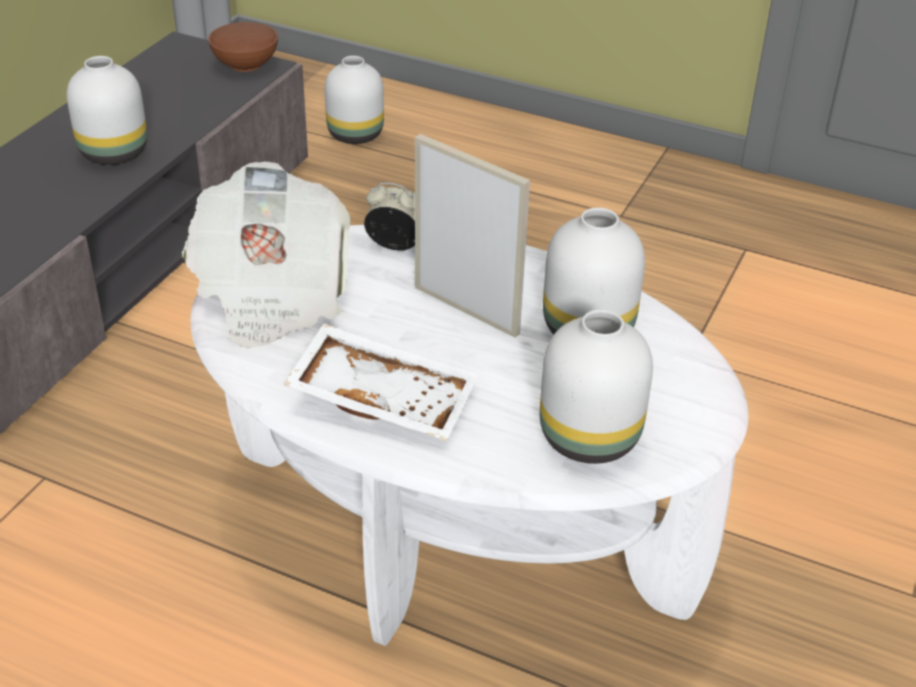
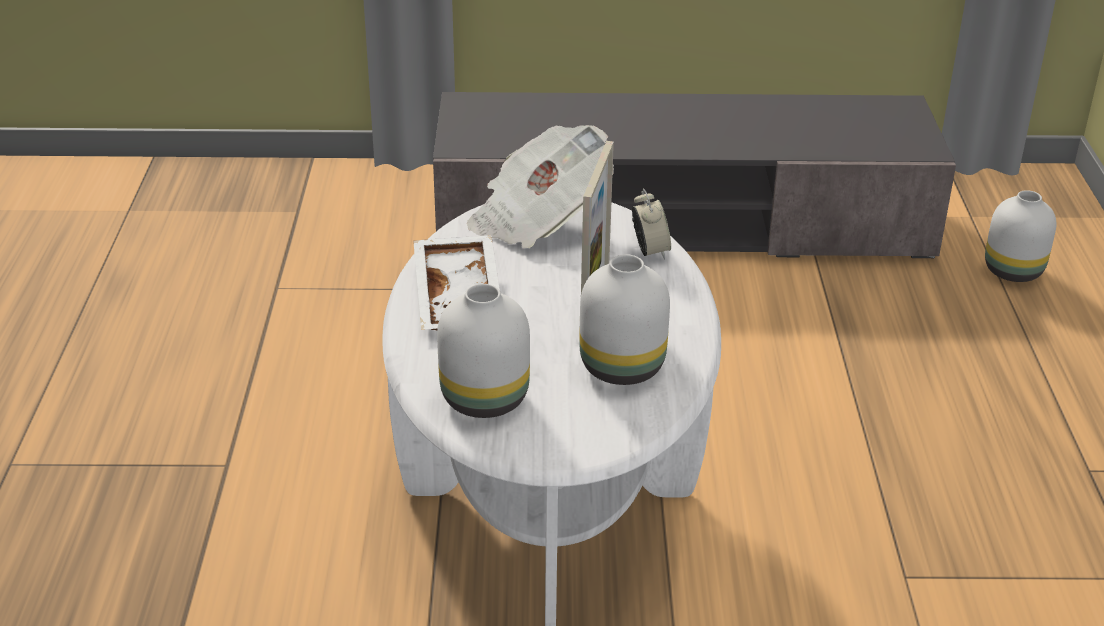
camera: 65 degrees right, 5 degrees down
(113, 154) = (720, 135): white vase -> none
(245, 65) = (916, 141): brown bowl -> none

